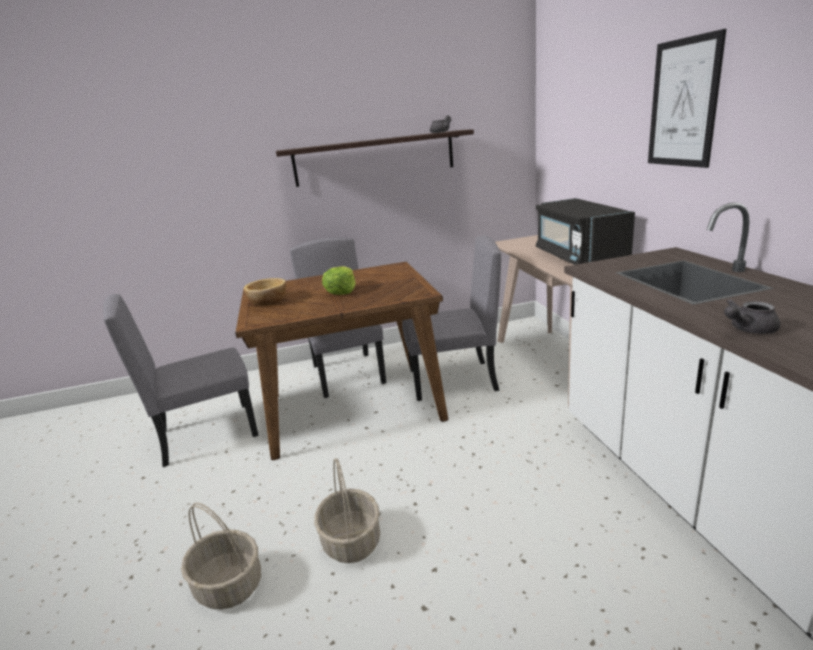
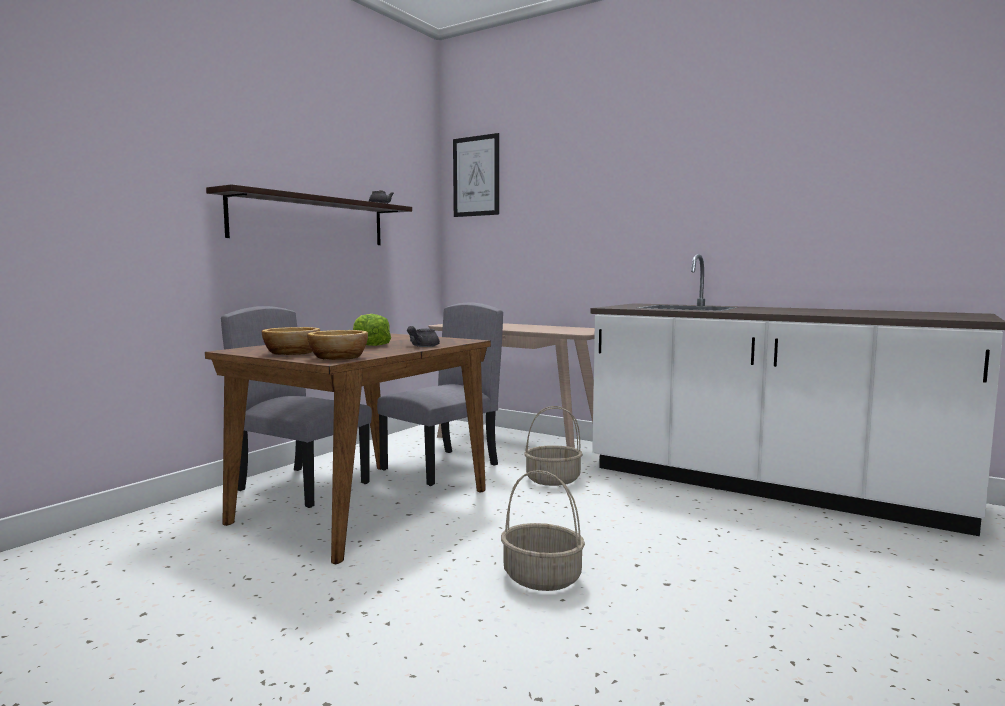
camera: 45 degrees left, 15 degrees down
(208, 433) = (177, 574): grey chair -> none
(229, 585) = (475, 649): basket -> basket (553, 480)
(270, 317) = (340, 357): none -> bowl
(579, 258) = (538, 327): black microwave -> none
(683, 103) = (626, 195): picture -> picture (476, 176)
(747, 329) = (773, 312): grey teapot -> grey teapot (422, 346)

